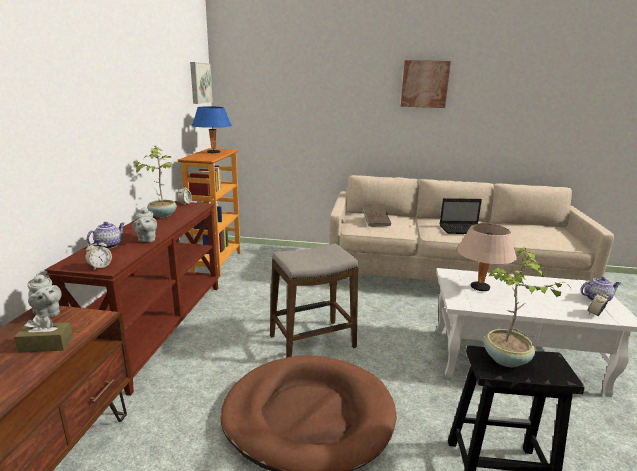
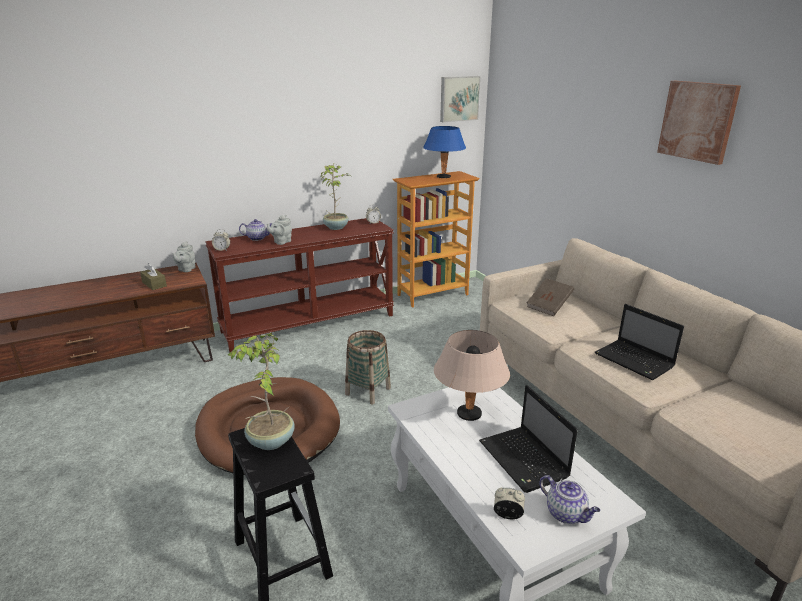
camera: 55 degrees right, 5 degrees up
(312, 342) = (368, 391): stool -> basket
(541, 291) = (524, 460): none -> laptop

